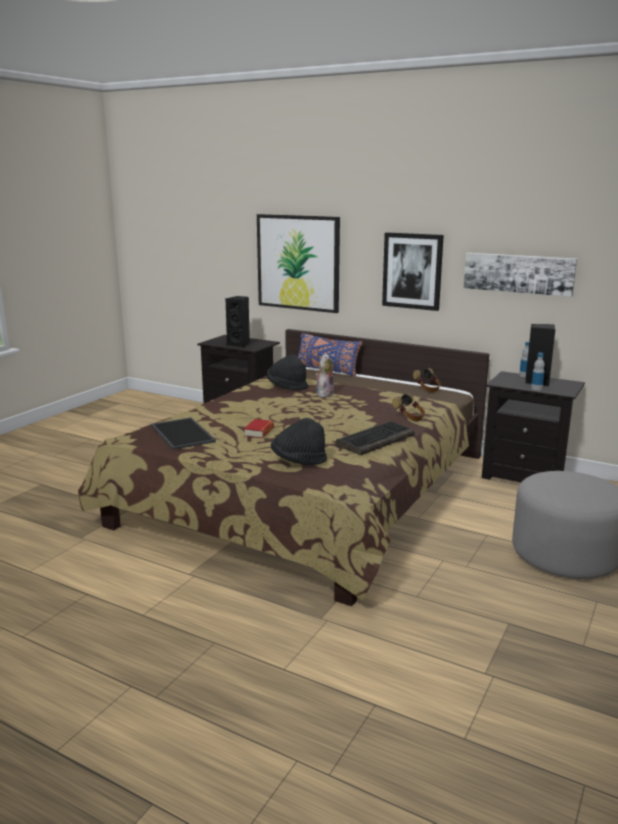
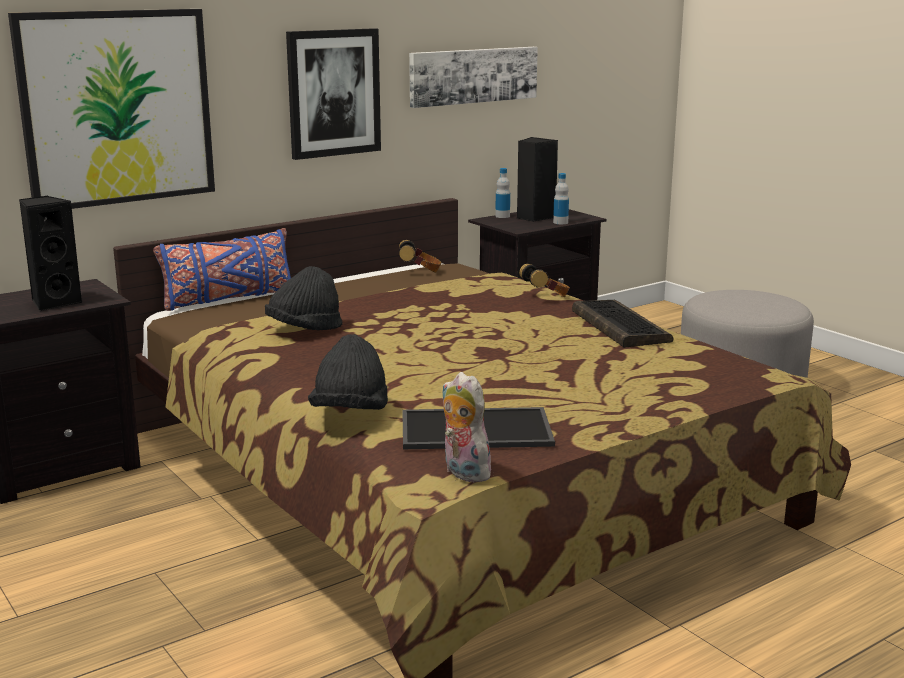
camera: 65 degrees left, 0 degrees up
(259, 432) = (524, 378): book -> none
(298, 461) = (673, 375): black hat -> black hat (350, 413)
(324, 394) = (380, 316): plush toy -> plush toy (463, 472)

